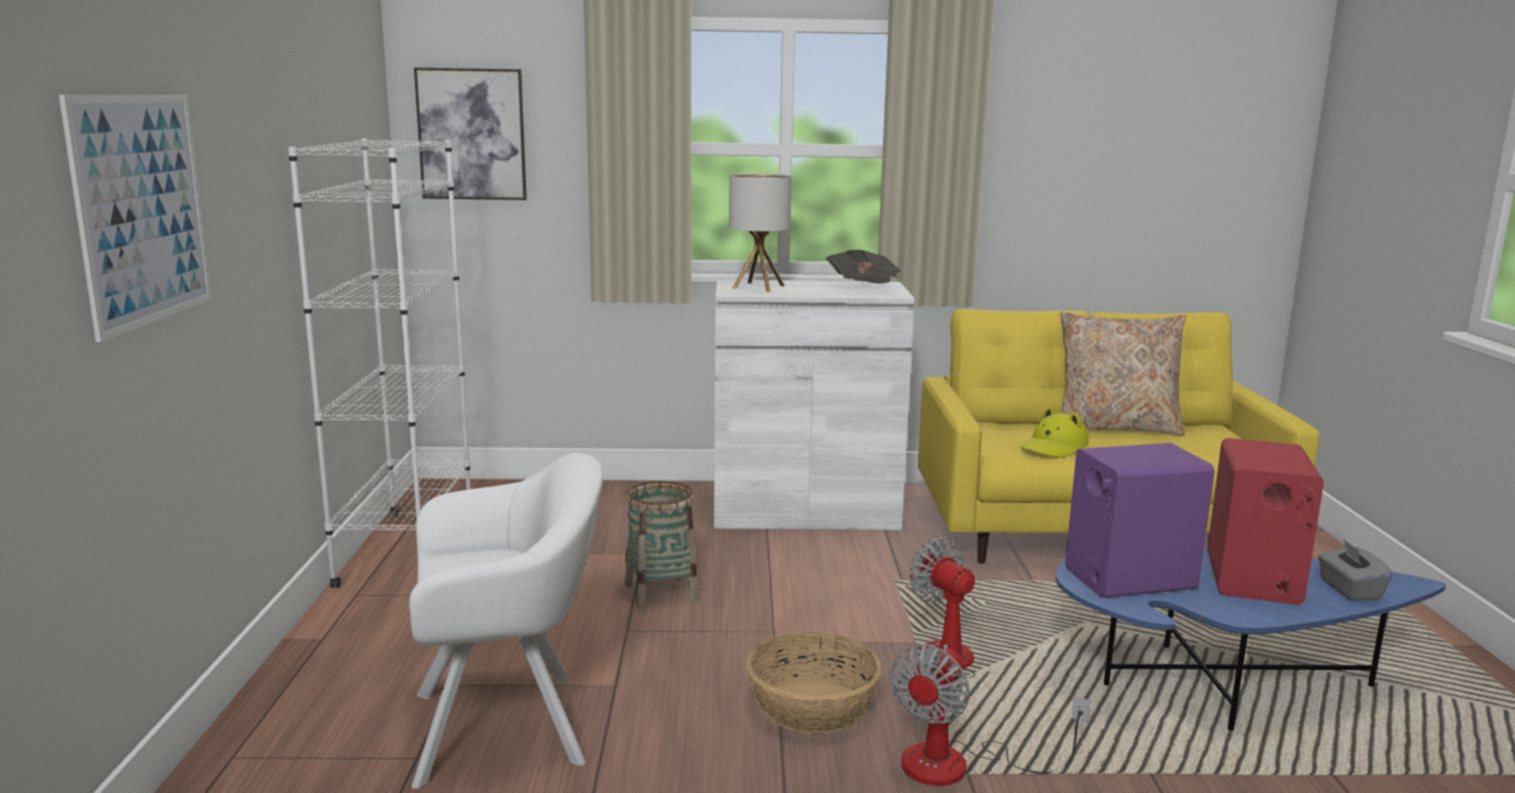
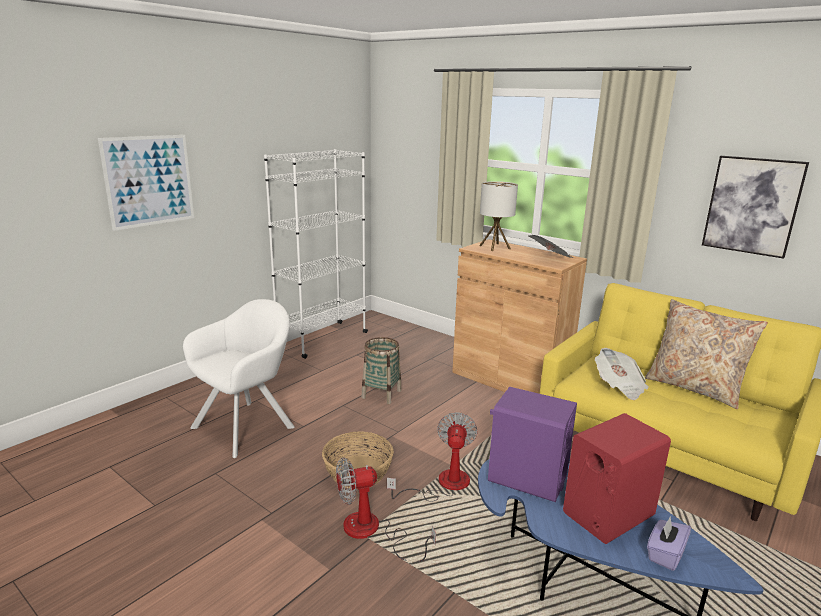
camera: 40 degrees right, 5 degrees up
(472, 134) = (399, 148): picture -> picture (752, 206)
(511, 725) = (248, 425): white armchair -> white armchair turned 75 degrees counterclockwise
(805, 512) = (509, 379): white cabinet -> brown cabinet
(1054, 447) = (619, 386): yellow hat -> newspaper
(1349, 590) = (665, 554): grey tissue box -> purple tissue box

